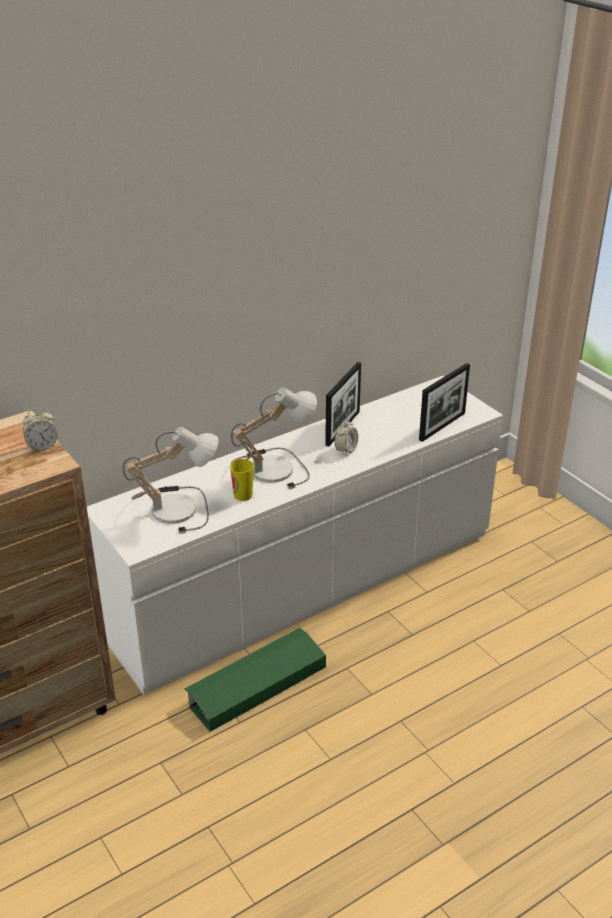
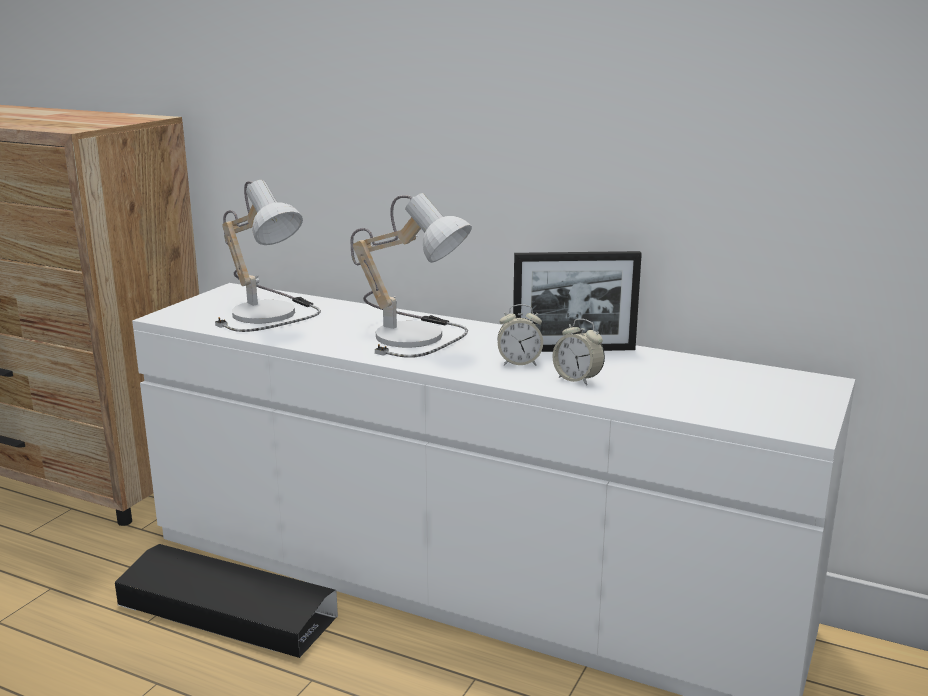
camera: 60 degrees right, 15 degrees down
(42, 446) = (105, 124): alarm clock -> alarm clock (577, 379)
(243, 495) = (331, 335): cup -> none
(256, 685) = (226, 611): green storage box -> black storage box
(442, 426) = (698, 409): picture frame -> none

